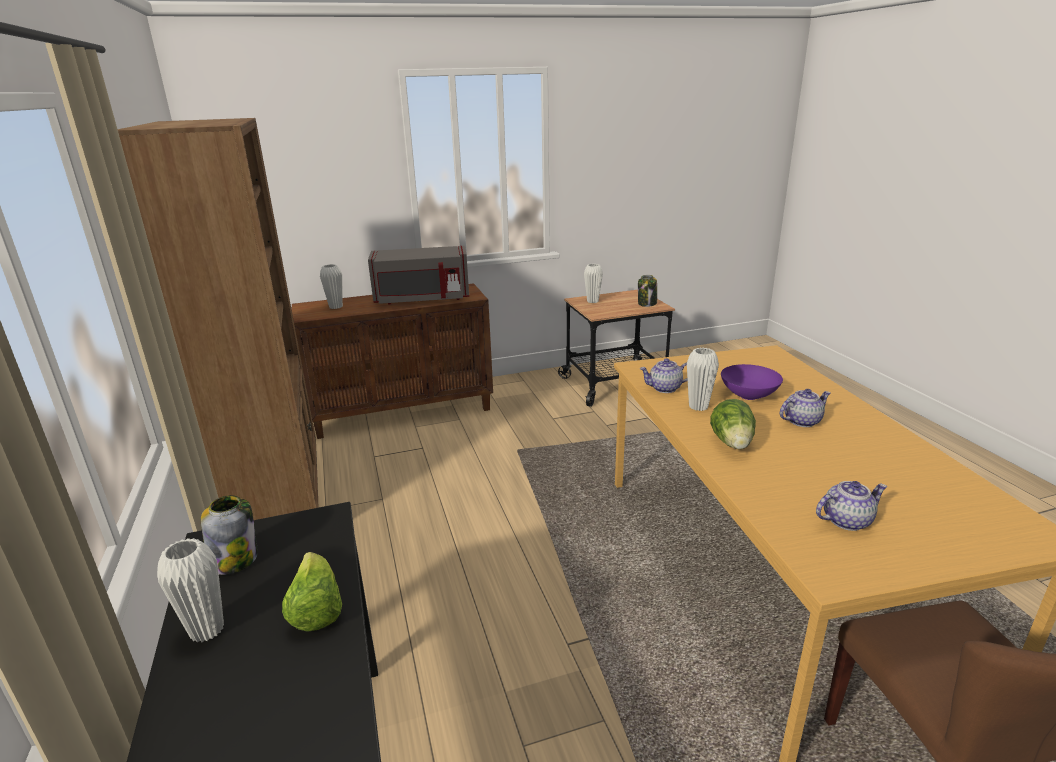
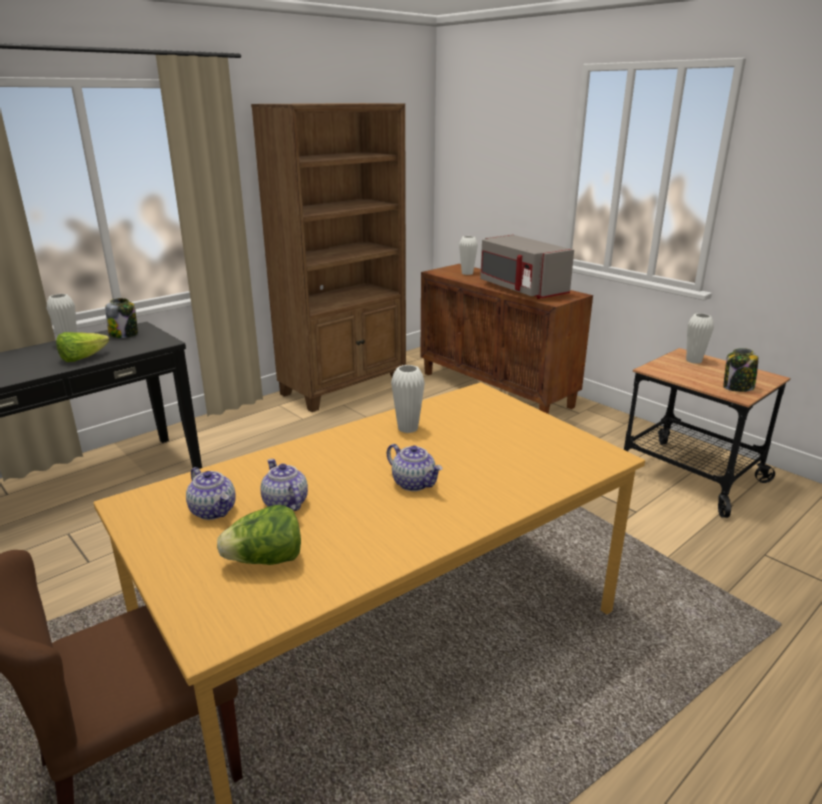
camera: 65 degrees right, 0 degrees up
(664, 388) = (437, 409): teapot -> teapot (284, 503)
(732, 444) = (336, 450): lettuce -> lettuce (265, 560)
(748, 395) = (458, 450): purple bowl -> none

